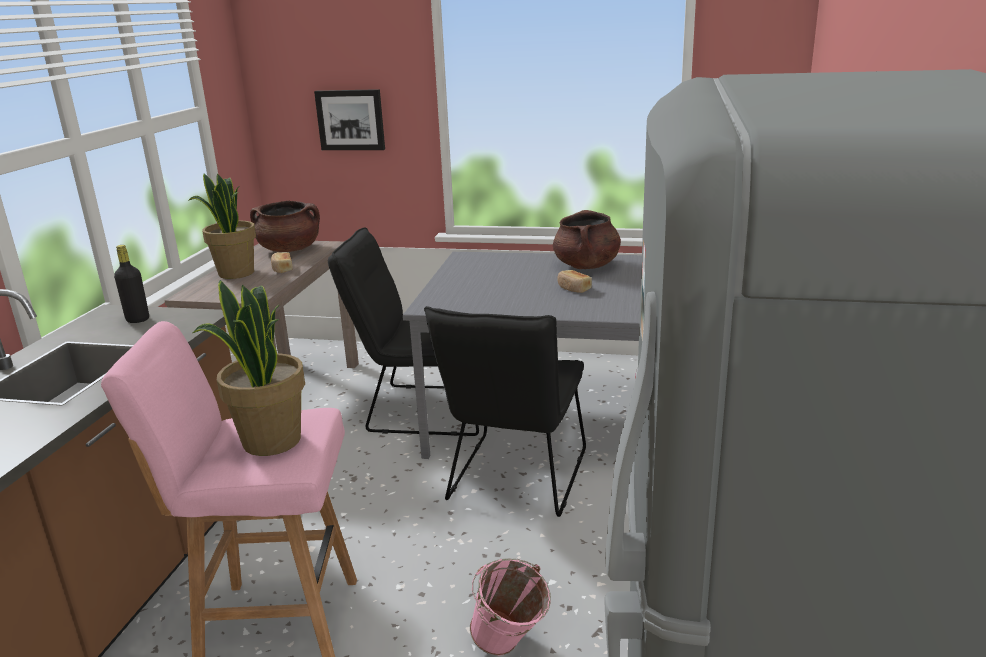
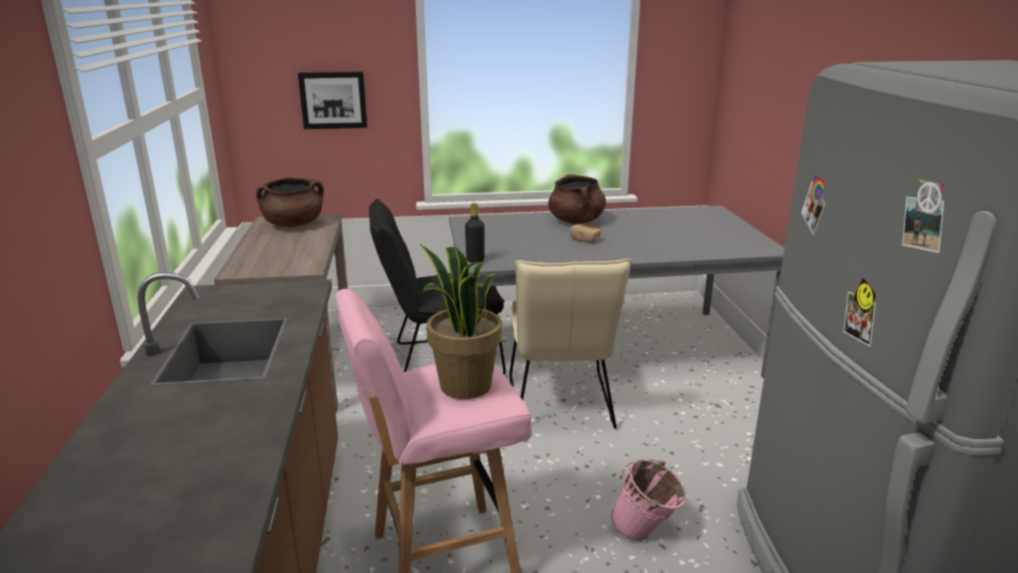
camera: 20 degrees left, 0 degrees up
(137, 319) = (243, 296): black bottle -> black bottle (475, 260)
(235, 273) = (262, 249): potted plant -> none
(282, 269) = (306, 242): bread -> none
(515, 480) = (560, 406): black chair -> beige chair

